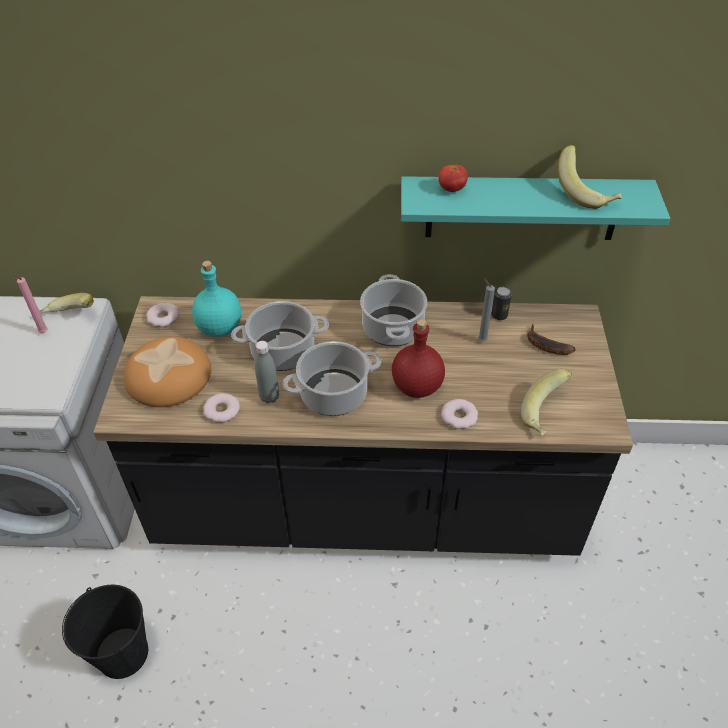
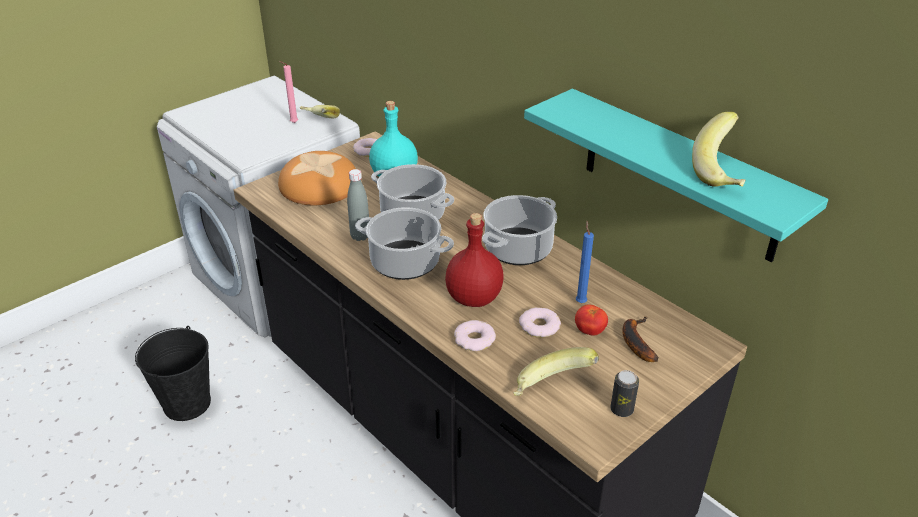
camera: 45 degrees right, 10 degrees down
(222, 411) = (319, 224): donut -> donut (539, 326)
(451, 189) = (597, 113): tomato -> tomato (590, 331)
(481, 340) = (580, 301): grey candle -> blue candle
(499, 315) = (627, 295): can -> can (621, 409)

